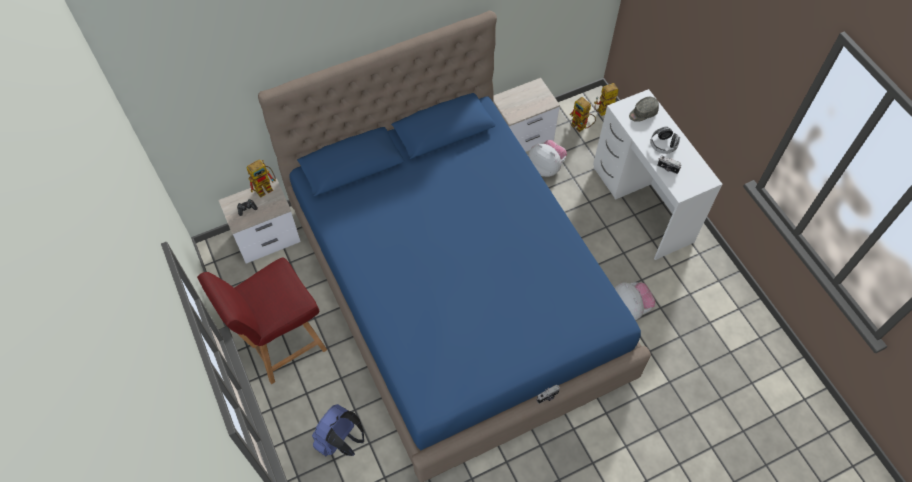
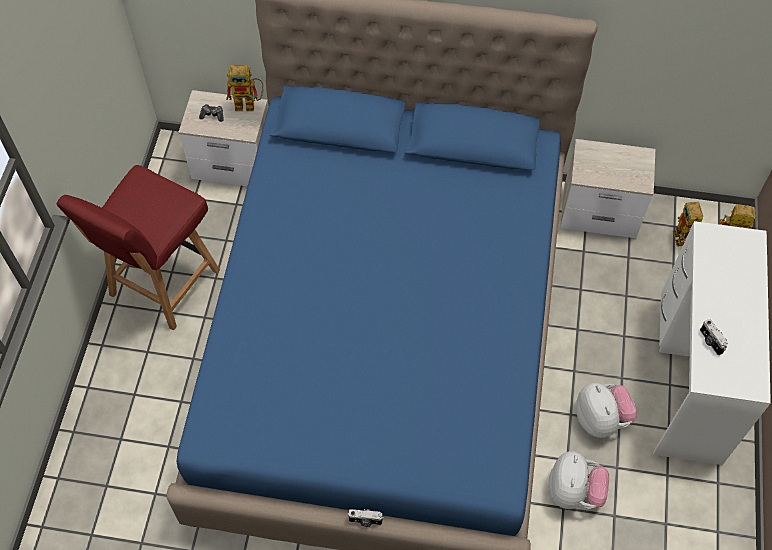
camera: 35 degrees right, 0 degrees up
(281, 344) = (163, 284): red chair -> red chair turned 60 degrees counterclockwise
(341, 440) = (142, 424): blue backpack -> none
(546, 167) = (602, 265): plush toy -> plush toy (601, 419)
(642, 113) = (733, 256): grey cap -> none
(663, 145) = (728, 309): headphones -> none

